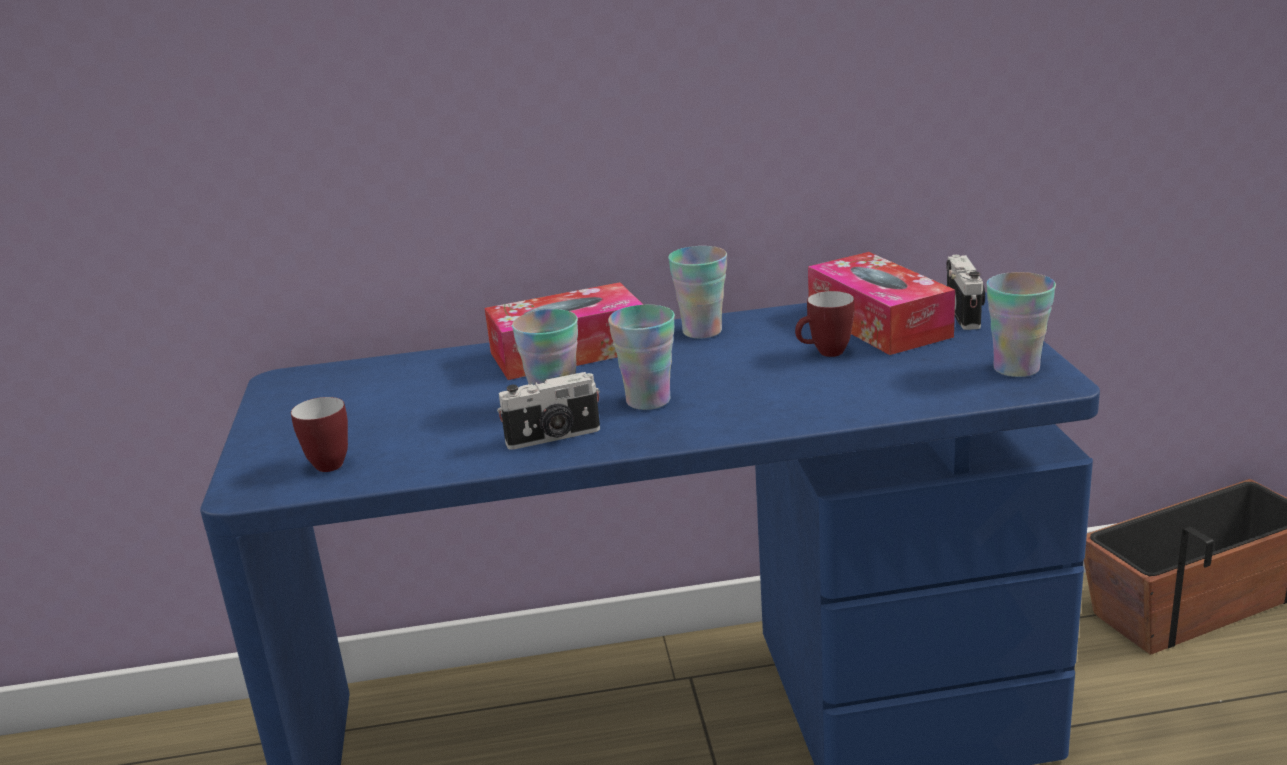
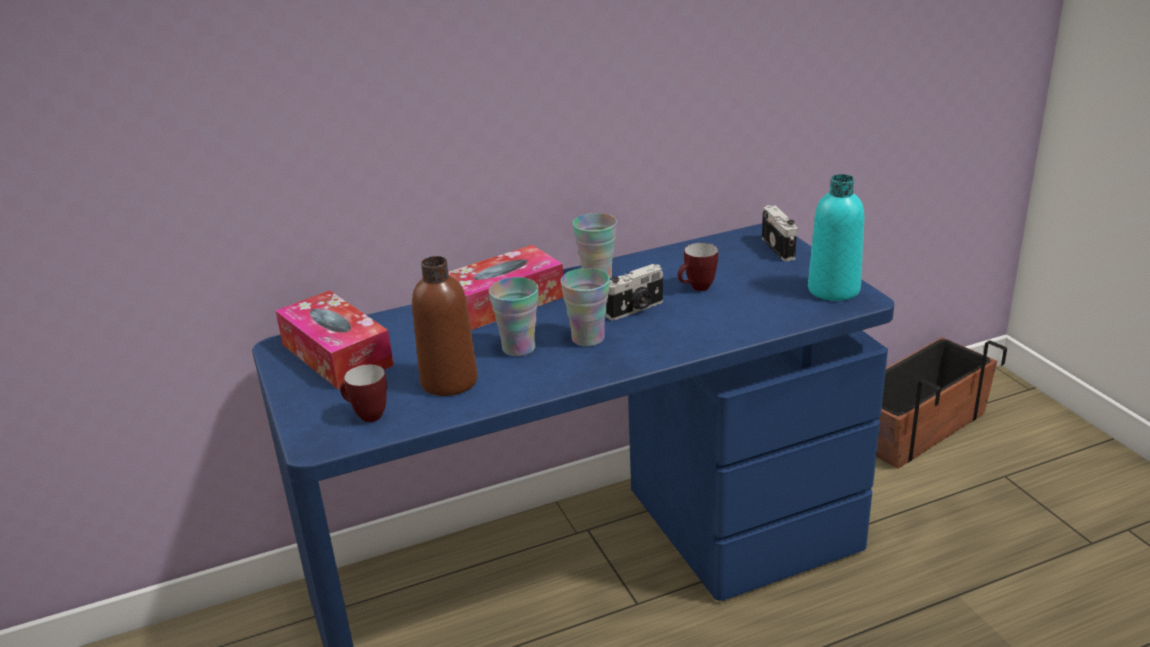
camera: 15 degrees left, 5 degrees up
(446, 435) = (449, 381): none -> brown bottle
(554, 437) = (534, 375): camera -> camera (636, 309)
(878, 323) = (722, 260): tissue box -> tissue box (337, 355)
(1016, 368) = (833, 290): cup -> turquoise bottle

